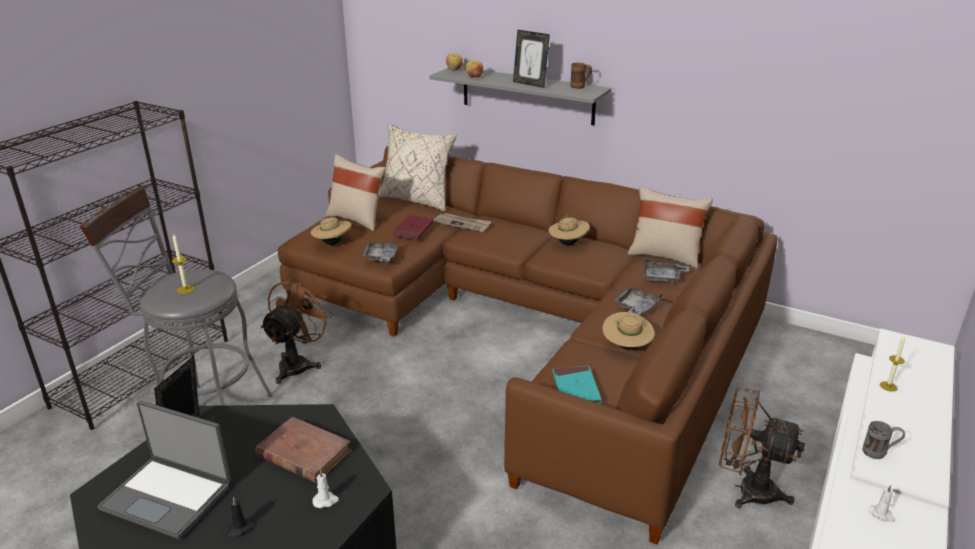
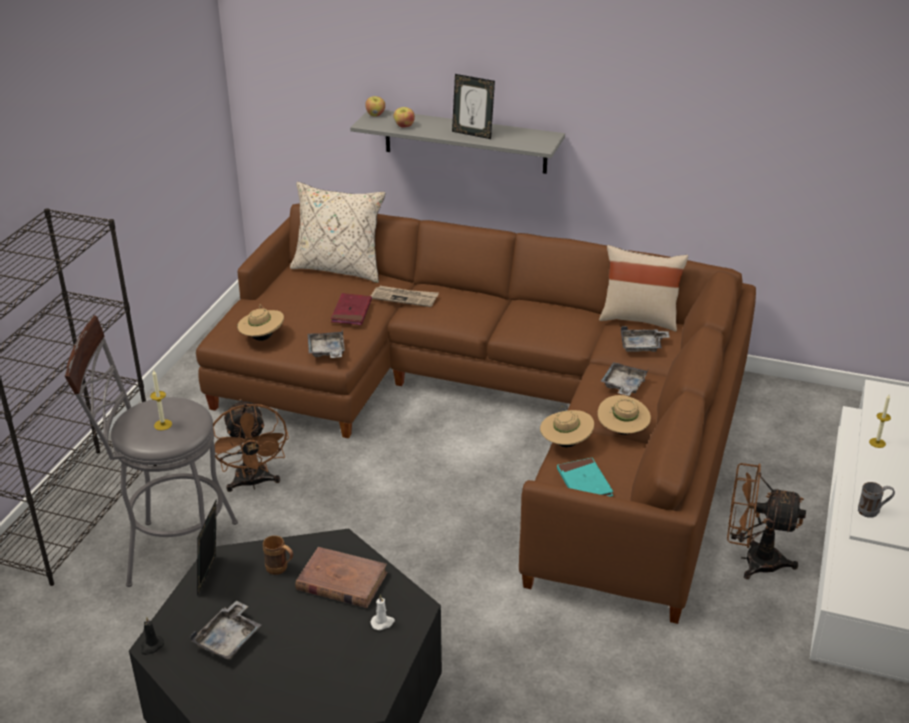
camera: 10 degrees left, 5 degrees up
(168, 496) = (229, 639): laptop -> grey tray
(239, 529) = (312, 659): black candle -> black candle (151, 646)
(299, 364) = (253, 483): brown fan -> brown fan turned 150 degrees clockwise
(357, 219) = (280, 303): beige pillow -> none
(567, 243) = (531, 313): beige hat -> beige hat (565, 443)
(580, 87) = (531, 135): brown mug -> brown mug (280, 569)
(881, 515) = (878, 568): white candle -> none

